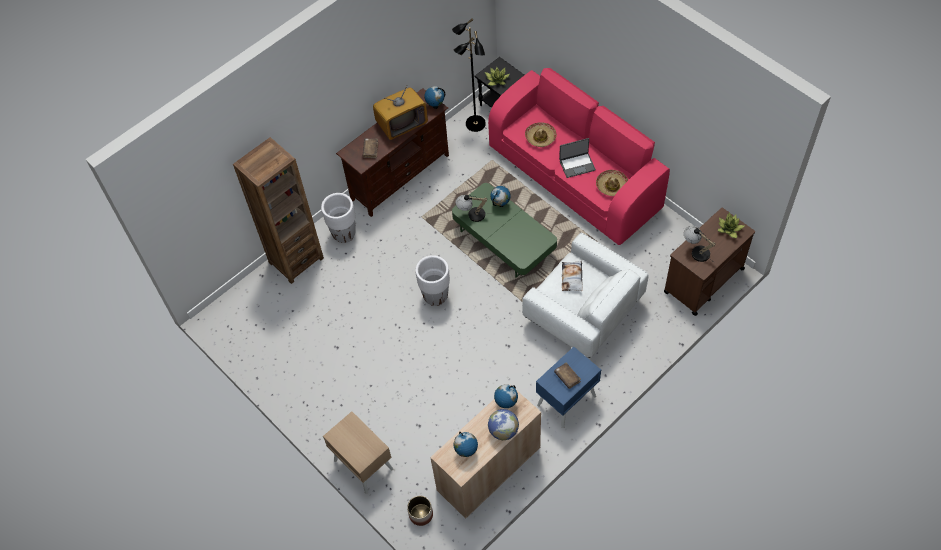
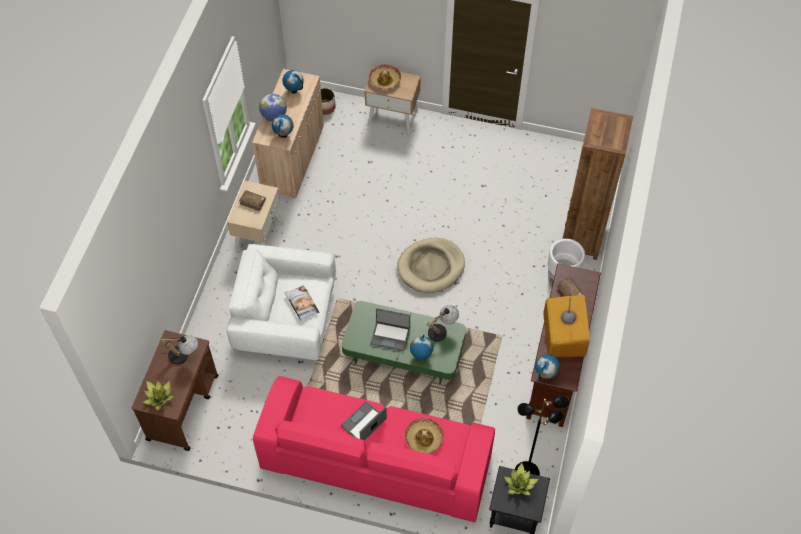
camera: 145 degrees right, 0 degrees up
(401, 123) = (563, 336): television -> television turned 150 degrees clockwise
(435, 296) = (431, 267): white planter -> beige dog bed
(514, 229) = (390, 336): none -> laptop
(566, 401) = (258, 235): blue nightstand -> beige nightstand
(611, 186) = (313, 416): hat -> hat (385, 80)

